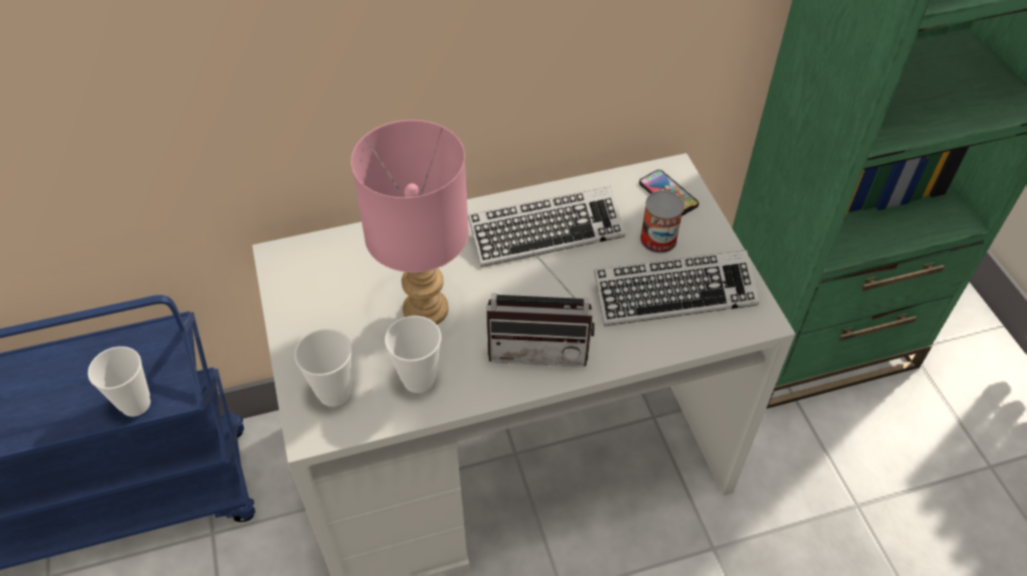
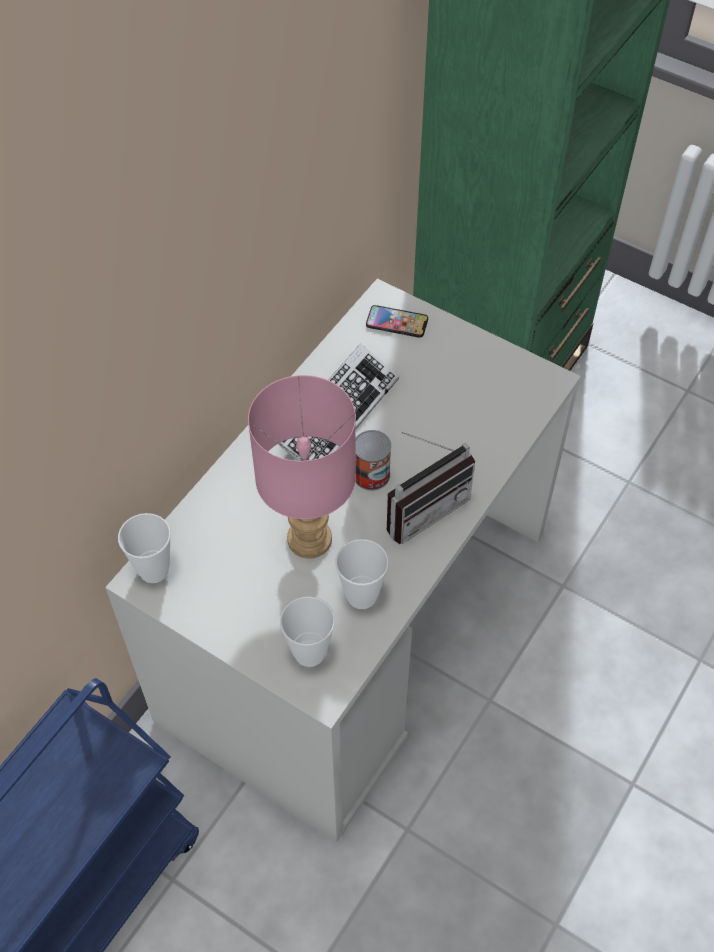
camera: 40 degrees left, 5 degrees up
(136, 404) = (108, 796): cup -> cup (154, 570)
(658, 239) = (425, 365): can -> can (371, 475)
(674, 294) = (476, 401): keyboard -> none

